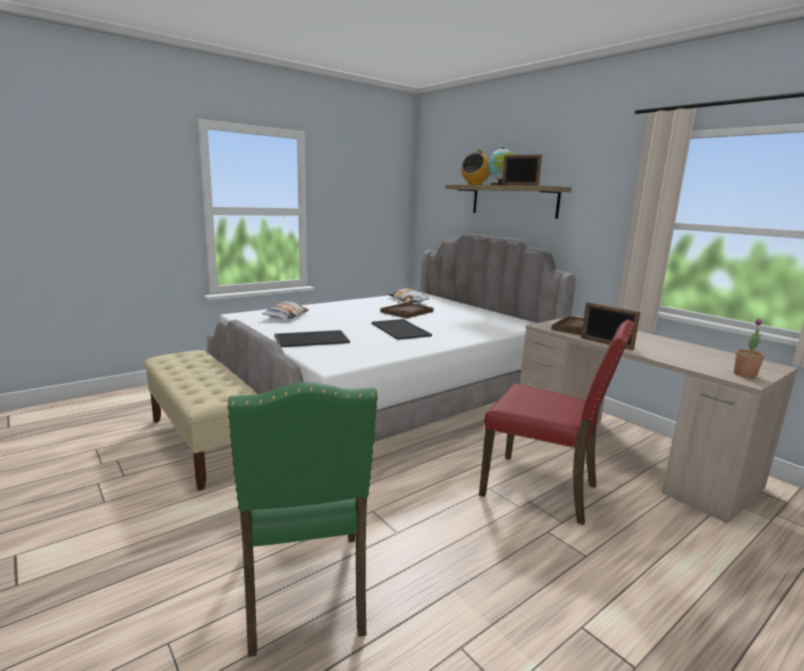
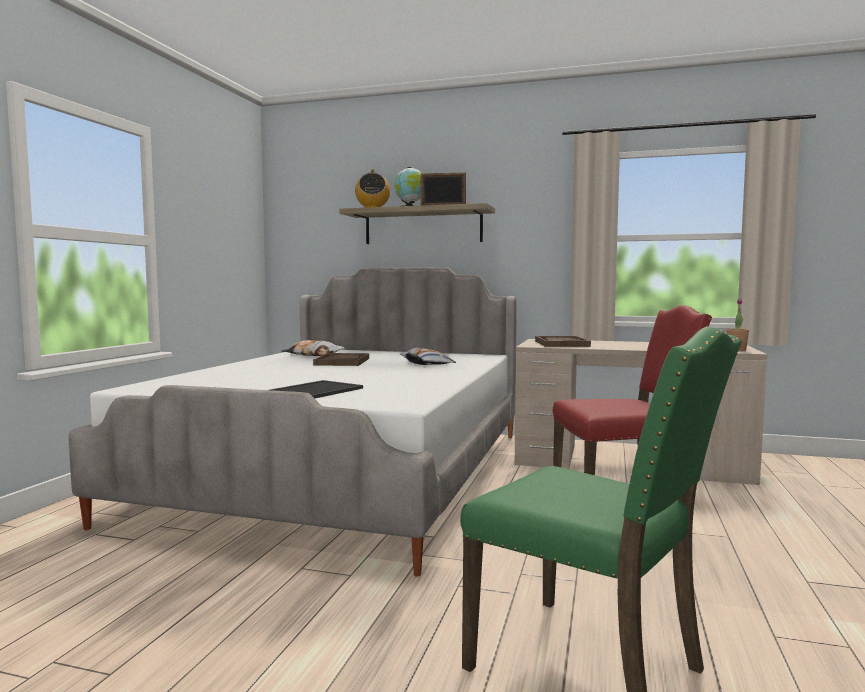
camera: 35 degrees left, 10 degrees down
(204, 443) = (184, 589): beige bench -> none
(286, 316) = (203, 381): pillow -> pillow (426, 364)
(401, 329) = (383, 373): tray -> none
(606, 343) = (610, 348): picture frame -> none

